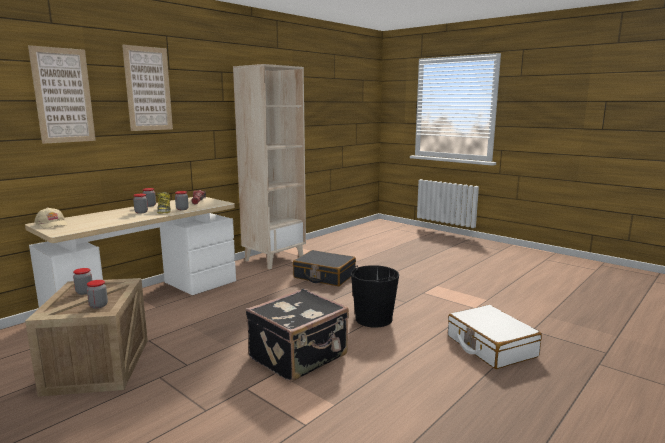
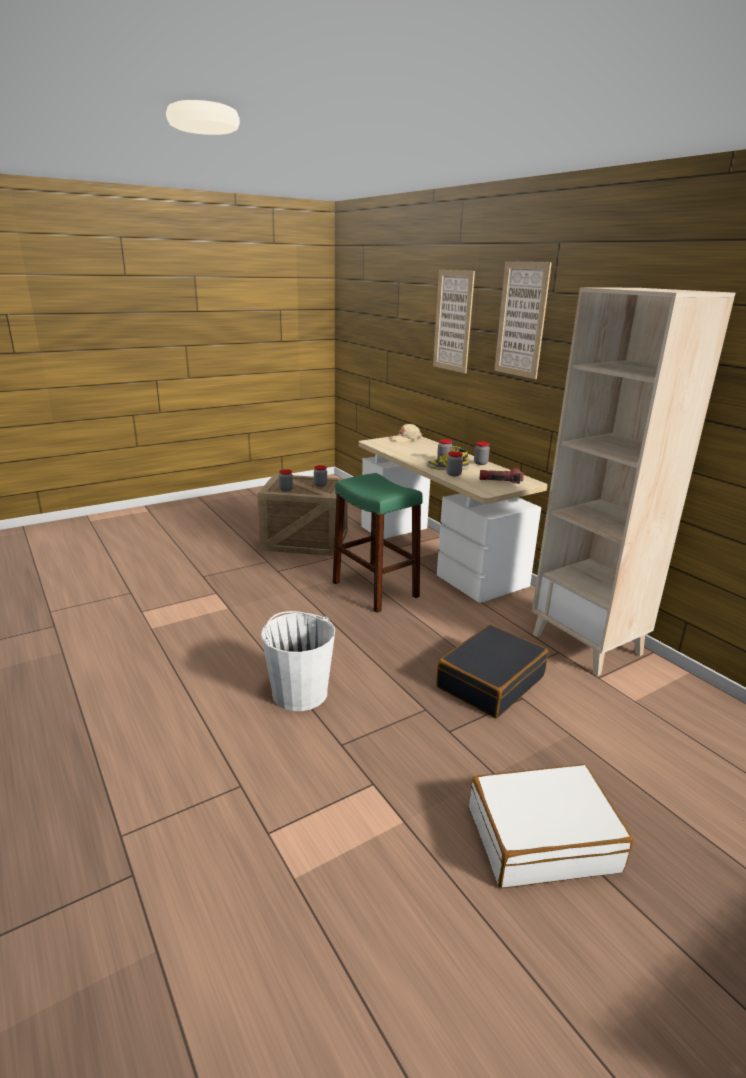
camera: 105 degrees right, 10 degrees up
(220, 315) = (375, 589): none -> green stool
(299, 357) = (245, 623): black suitcase -> none
(373, 319) = (299, 692): black bucket -> white bucket
(490, 346) = (138, 782): white suitcase -> white suitcase (542, 838)

